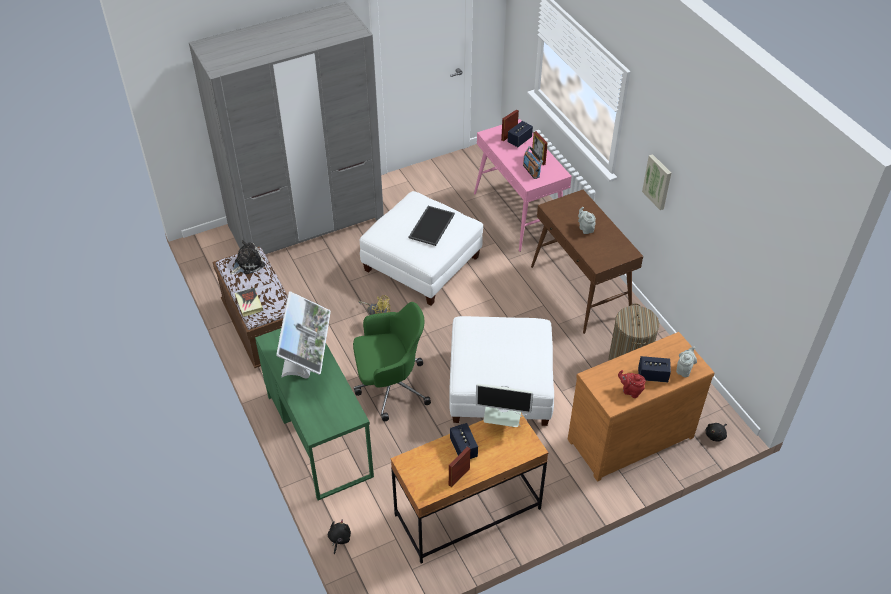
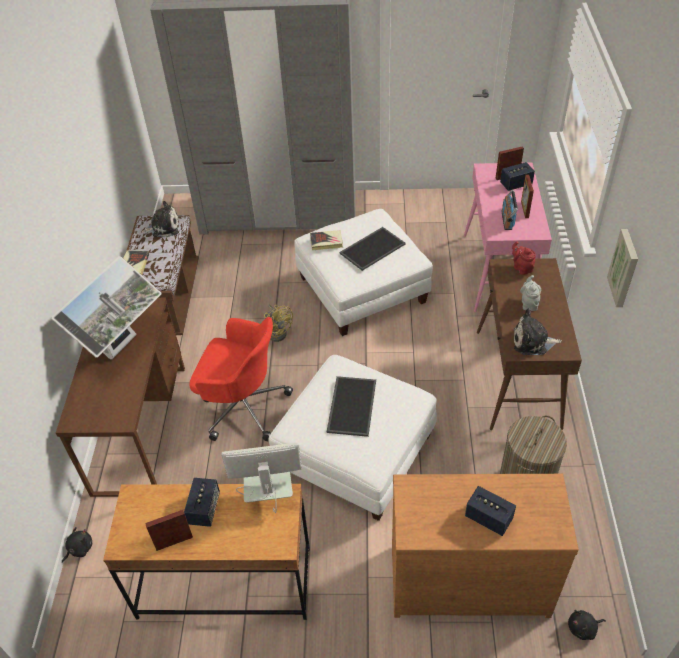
camera: 30 degrees right, 0 degrees up
(319, 435) = (141, 427): green desk -> brown desk
(390, 387) = (243, 406): green office chair -> red office chair
(391, 232) = (326, 242): none -> book
(497, 347) = (351, 405): none -> tray
(502, 423) = (269, 498): monitor -> monitor turned 135 degrees clockwise
(604, 254) = (532, 342): none -> plush toy
(630, 391) = (445, 526): red teapot -> red teapot (521, 268)
(684, 369) = (537, 528): grey teapot -> none

